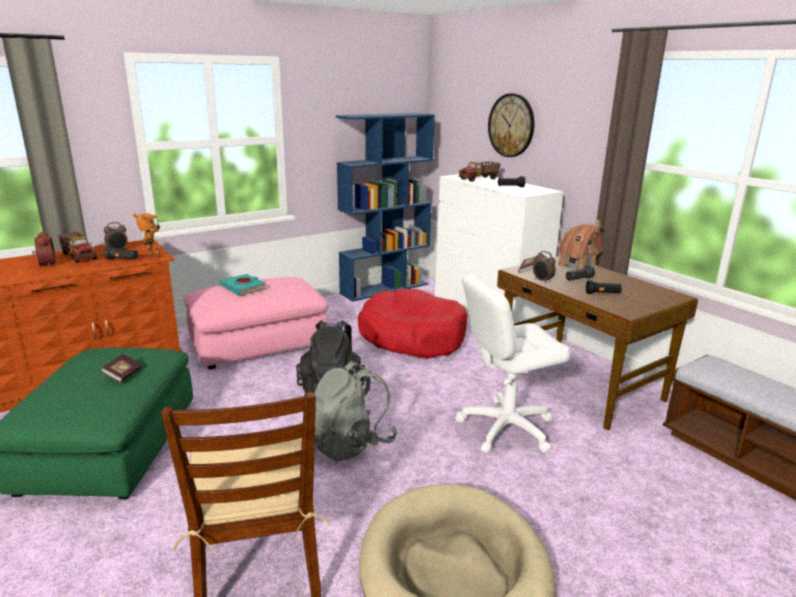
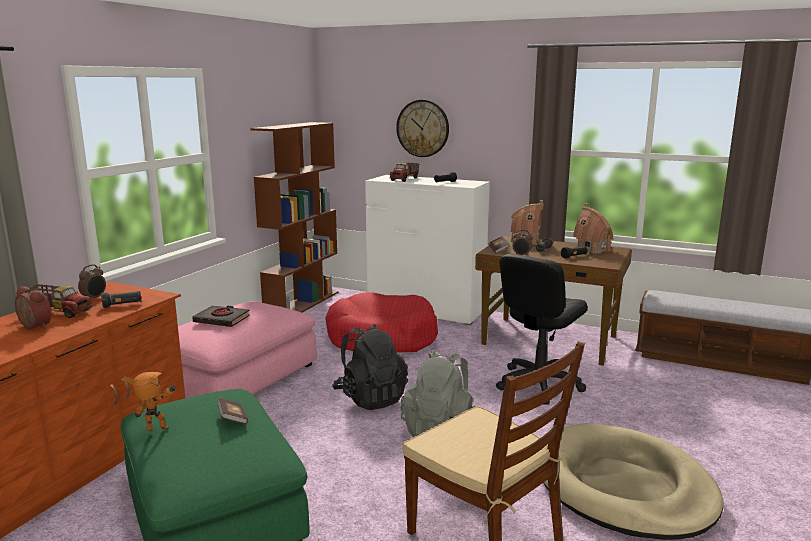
camera: 30 degrees left, 5 degrees down
(153, 256) = (153, 296): toy robot -> toy robot (157, 431)
(243, 288) = (222, 319): turquoise book -> black book
(385, 288) = (302, 304): blue bookcase -> brown bookcase
(506, 428) = (538, 384): white office chair -> black office chair
(642, 290) = (592, 249): none -> toy house

